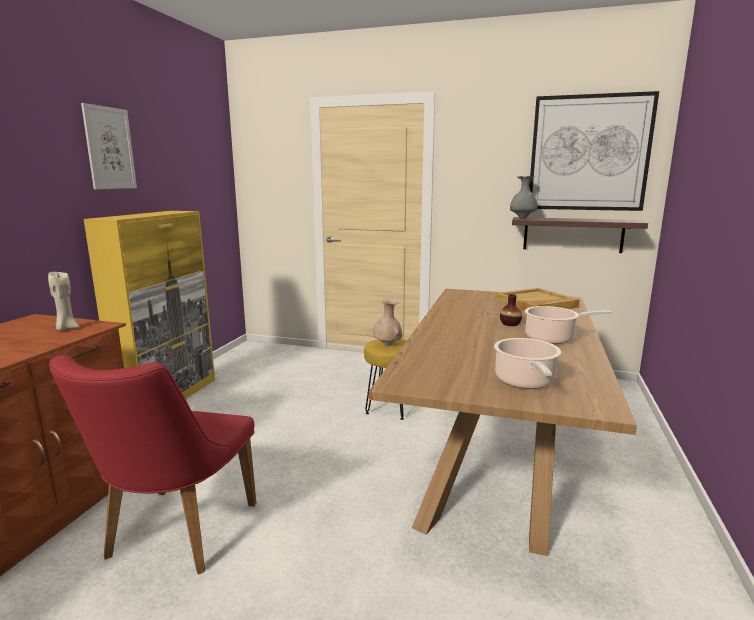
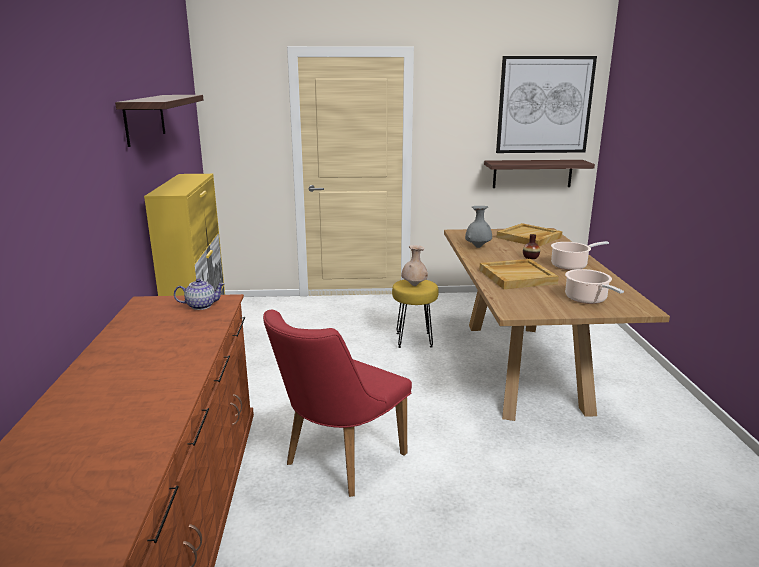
camera: 20 degrees left, 5 degrees up
(66, 328) = (201, 306): beige candle -> teapot
(110, 148) = (144, 119): picture -> shelf
(174, 537) = (337, 463): red chair -> red chair turned 45 degrees clockwise
(464, 342) = (517, 276): none -> beige tray
(522, 218) = (496, 163): grey vase -> grey vase (478, 247)

